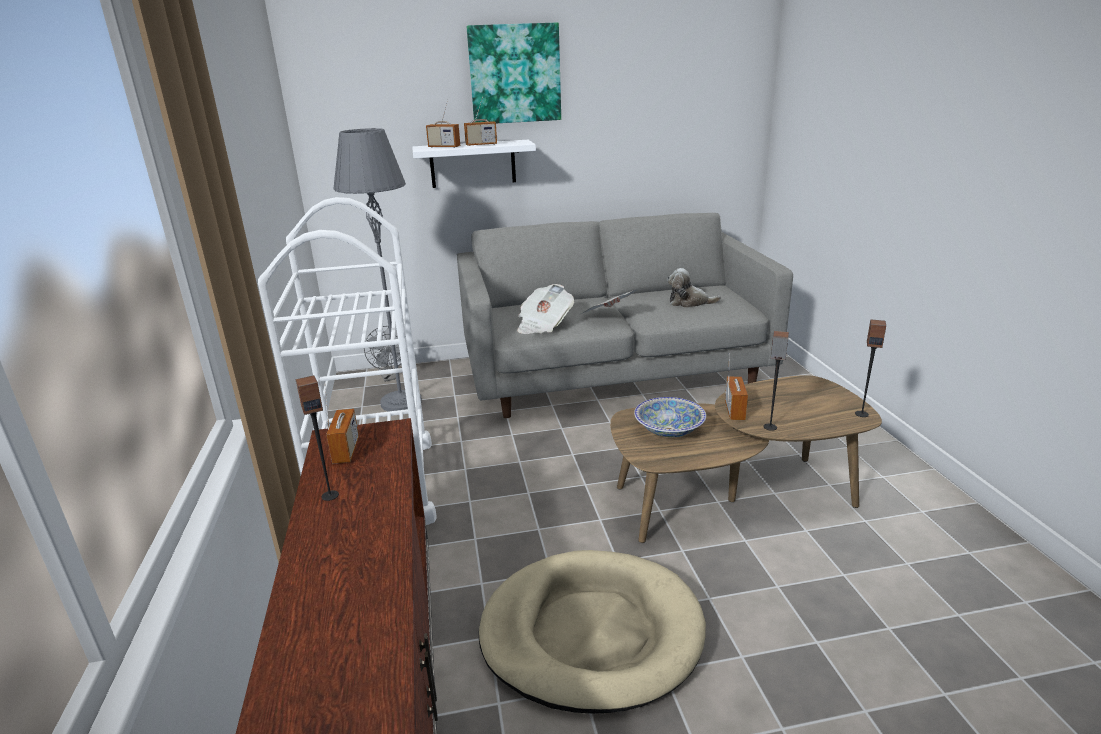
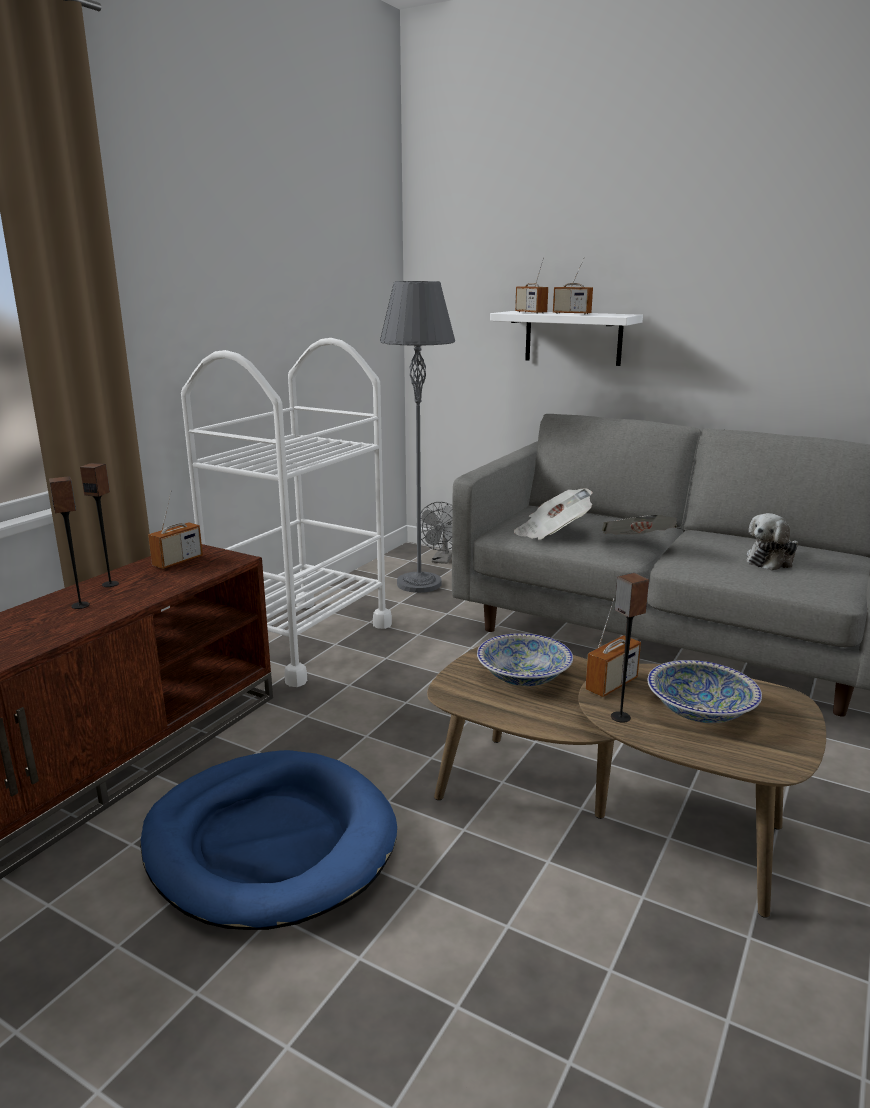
camera: 40 degrees right, 5 degrees down
(515, 74) = (637, 233): picture -> none
(591, 633) = (270, 842): beige dog bed -> blue dog bed
(689, 302) = (771, 560): plush toy -> plush toy turned 90 degrees counterclockwise
(793, 405) = (700, 711): none -> bowl
(861, 414) = (783, 760): speaker -> speaker (81, 605)

